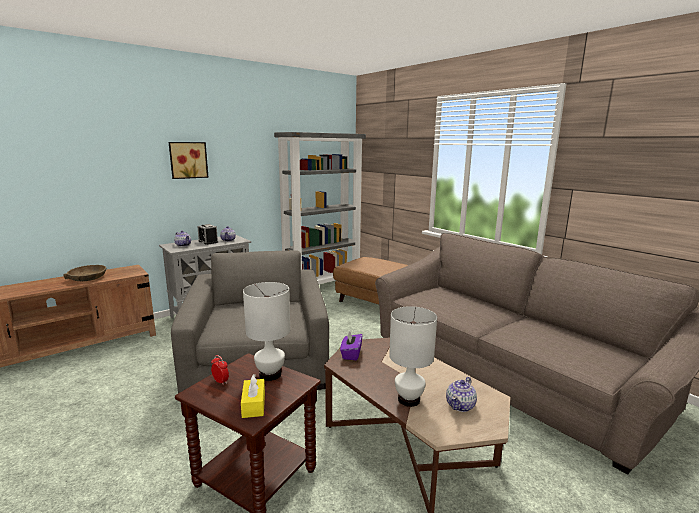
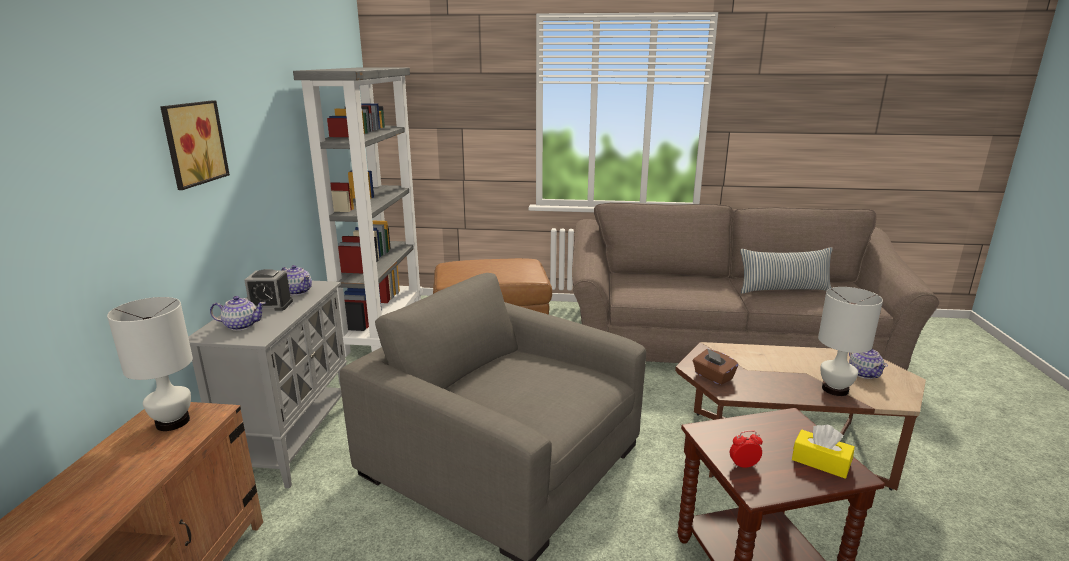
camera: 45 degrees left, 5 degrees up
(87, 278) = (120, 471): brown bowl -> none
(270, 374) = (755, 429): white table lamp -> white table lamp (172, 422)
(351, 354) = (713, 377): purple tissue box -> brown tissue box
(540, 335) = (783, 290): none -> pillow

